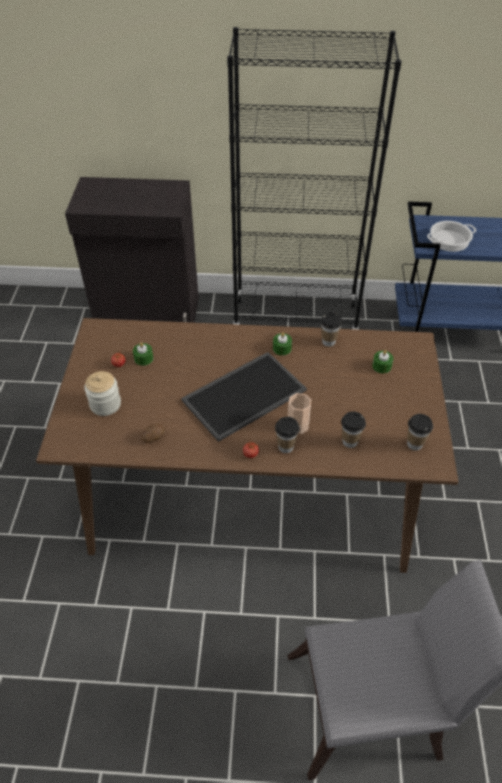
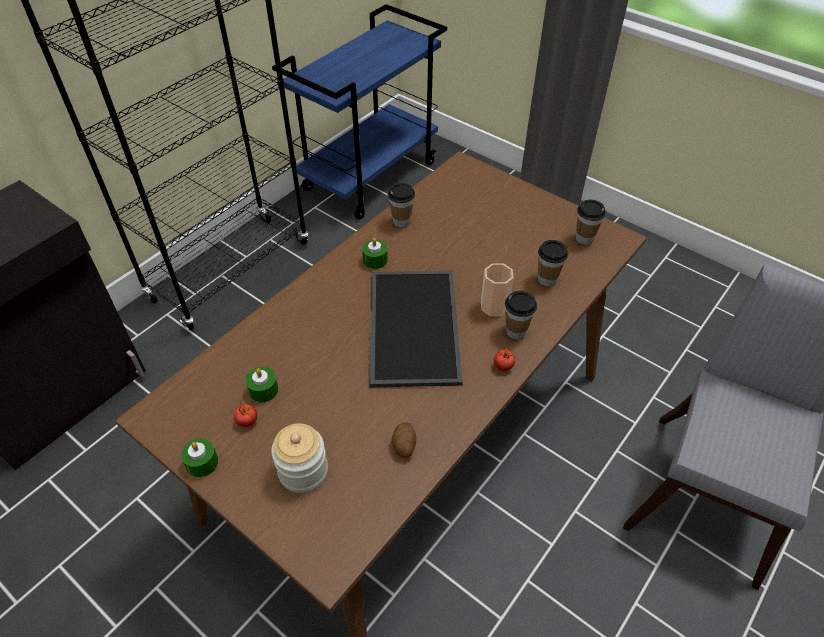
camera: 55 degrees left, 0 degrees up
(381, 366) = (470, 205): green candle -> green candle (202, 462)
(449, 240) = (345, 79): cooking pot -> none

